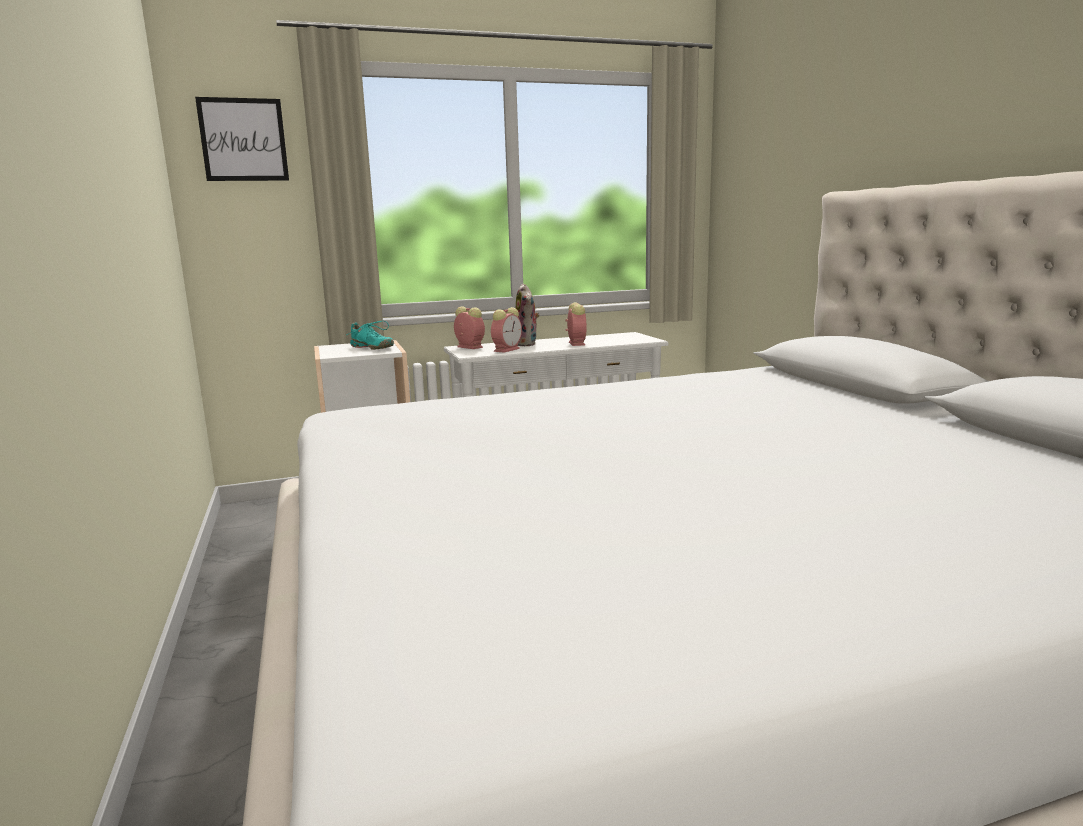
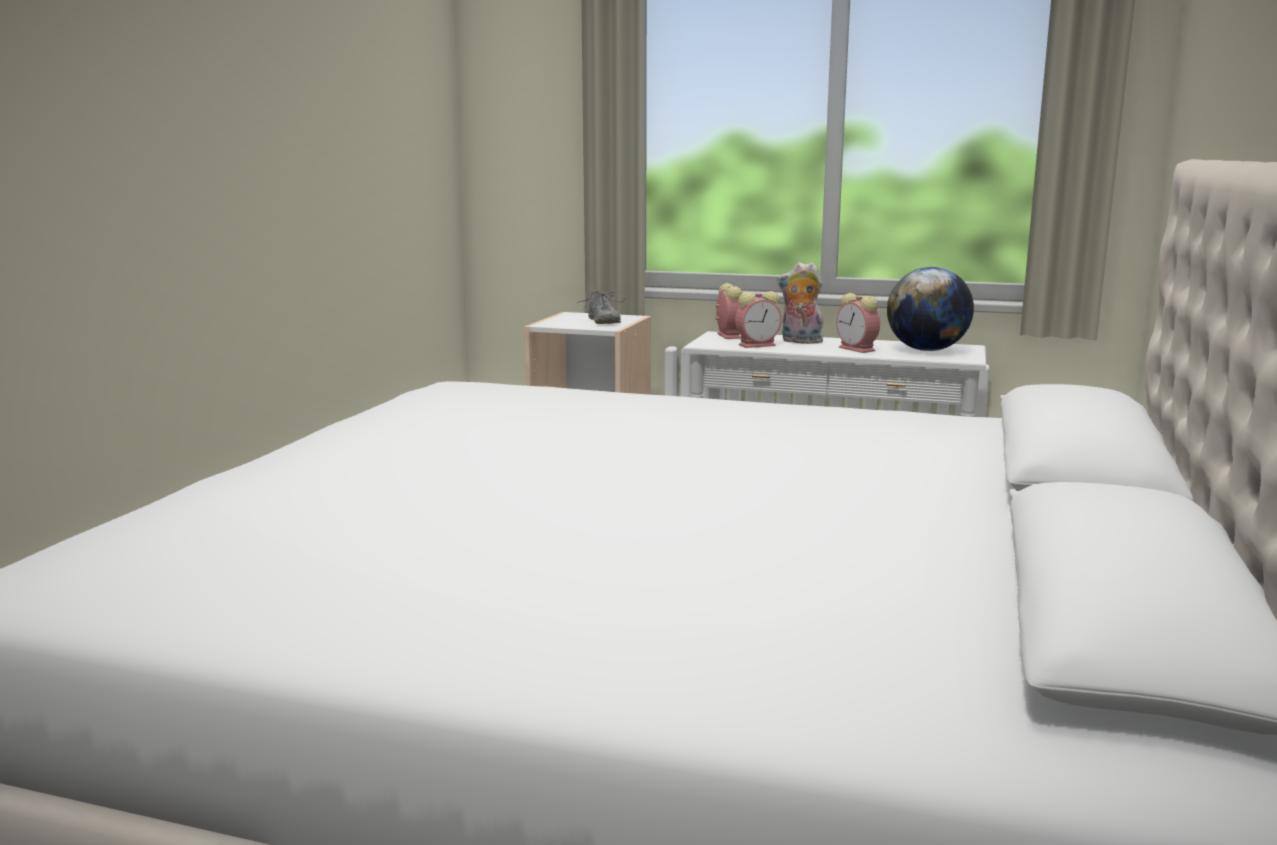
camera: 35 degrees right, 0 degrees up
(243, 140) = (528, 78): picture -> none
(371, 348) = (602, 321): turquoise shoe -> grey shoe
(527, 344) = (800, 342): plush toy -> plush toy turned 90 degrees clockwise
(576, 343) = (858, 349): alarm clock -> alarm clock turned 120 degrees clockwise
(615, 338) = (927, 350): none -> globe

